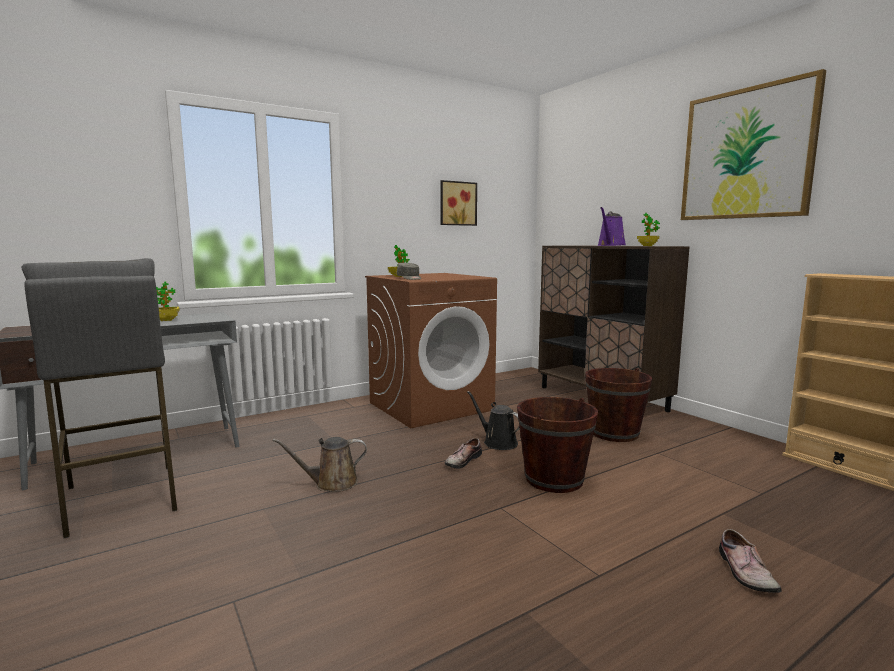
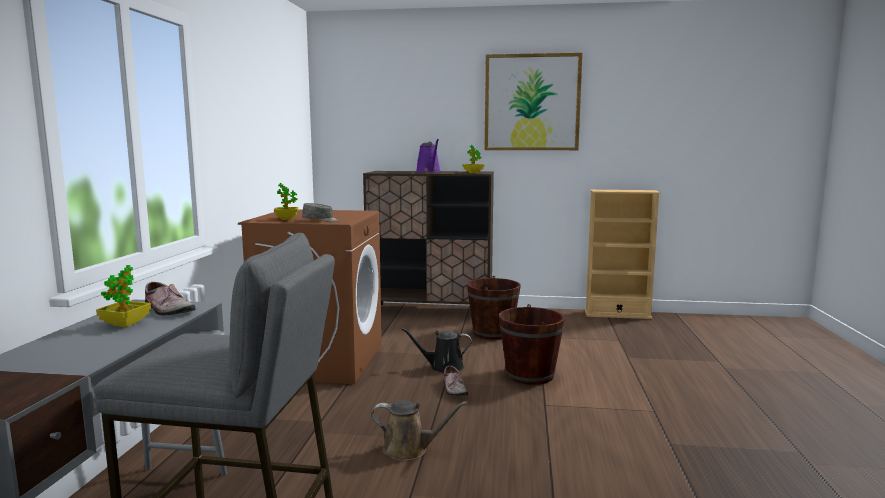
camera: 50 degrees left, 0 degrees up
(331, 483) = (409, 450): brown watering can -> brown watering can turned 105 degrees counterclockwise
(457, 203) = (270, 128): picture -> none
(744, 572) = (684, 379): shoe -> shoe (166, 310)

